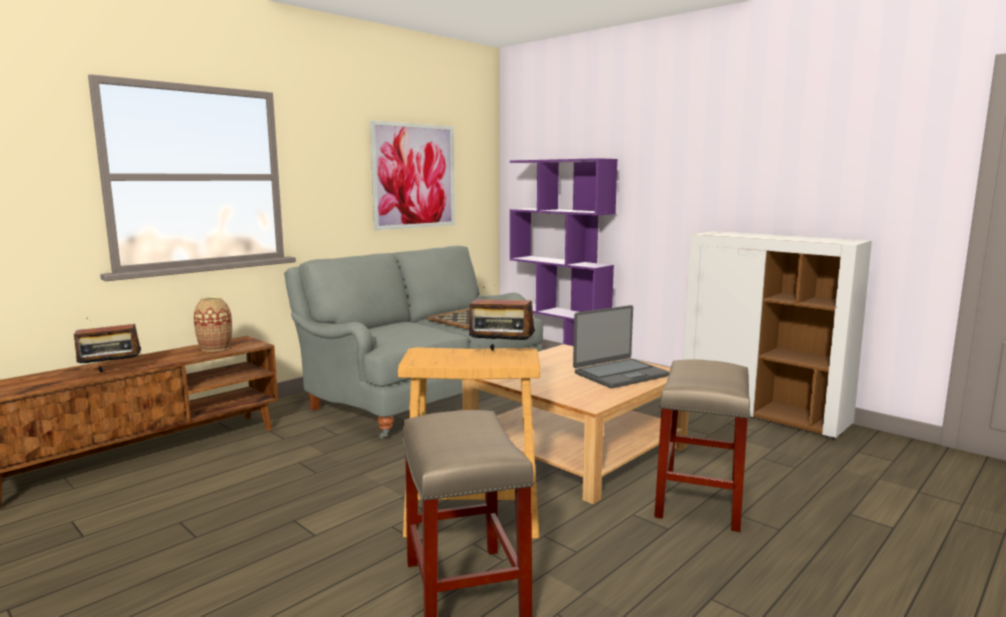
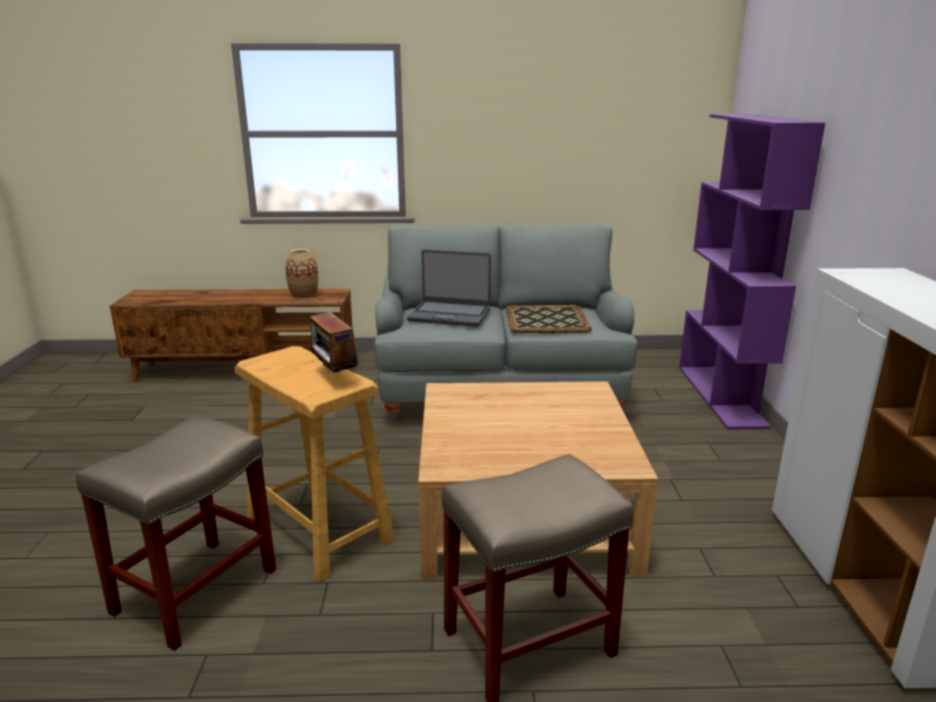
camera: 45 degrees right, 10 degrees up
(111, 372) = (210, 301): radio -> none
(414, 176) = (579, 132): picture -> none
(620, 374) = (563, 445): laptop -> laptop (450, 315)

